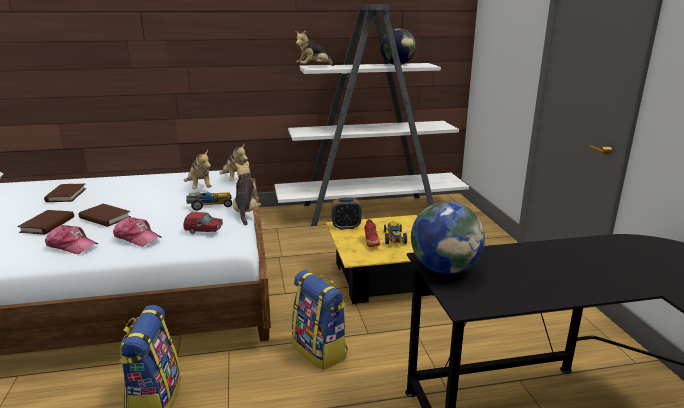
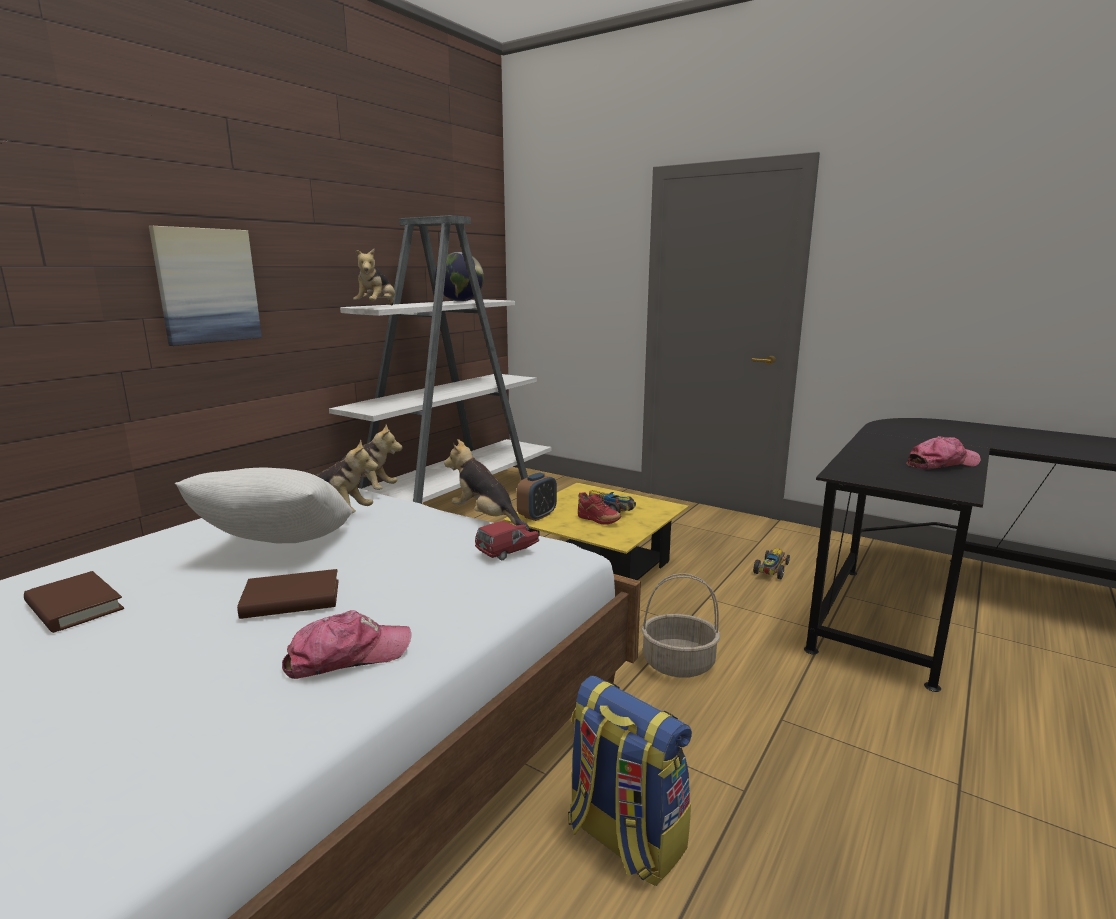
camera: 45 degrees left, 5 degrees down
(47, 225) = (189, 656): brown book -> none
(137, 238) = (435, 597): cap -> cap (942, 463)
(150, 196) = (278, 548): none -> white pillow
(209, 205) = (418, 527): toy car -> toy car (771, 570)
(222, 50) = (207, 286): none -> picture
(320, 350) = (679, 663): backpack -> basket
(444, 269) = (873, 477): globe -> none

